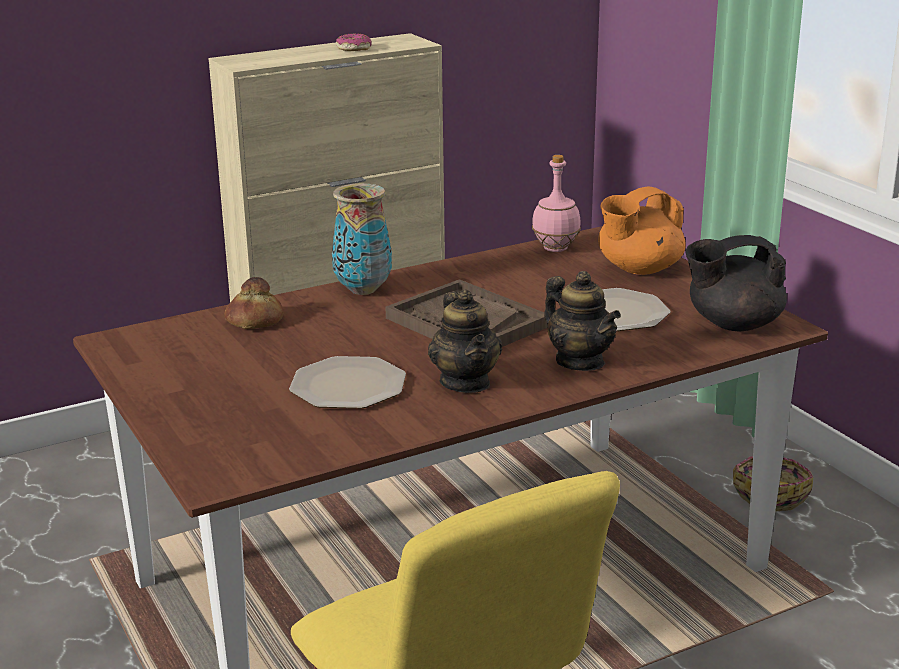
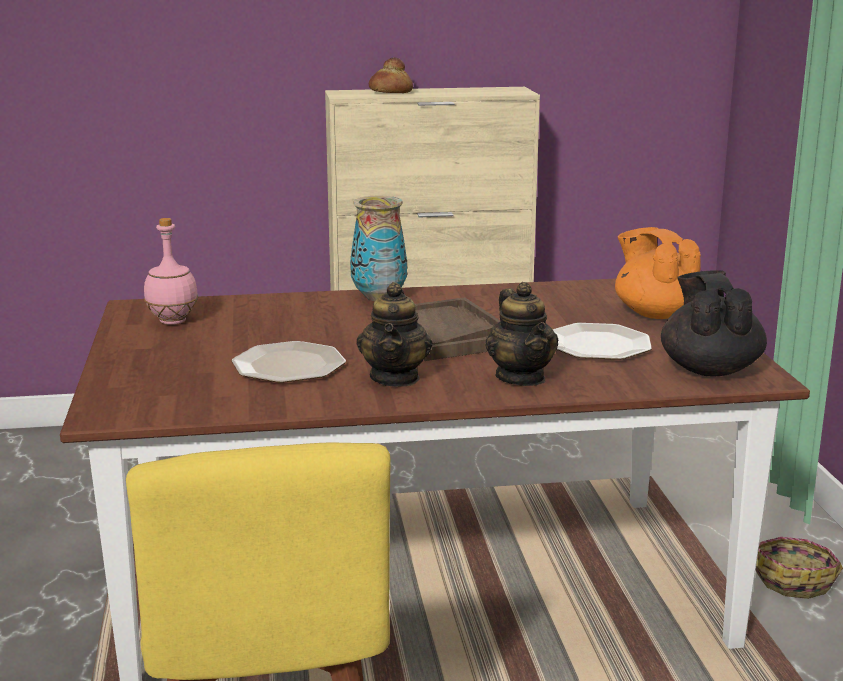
camera: 20 degrees right, 5 degrees down
(254, 321) = (262, 308): bread -> bread (390, 92)
(353, 49) = (456, 92): donut -> none
(556, 249) = (591, 288): pink bottle -> pink bottle (173, 321)
(638, 269) = (656, 313): orange teapot -> orange teapot turned 75 degrees clockwise
(732, 324) = (709, 369): black teapot -> black teapot turned 75 degrees clockwise

